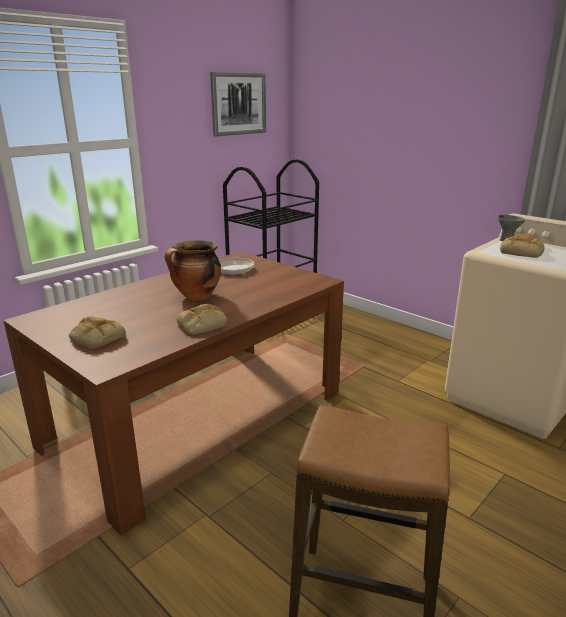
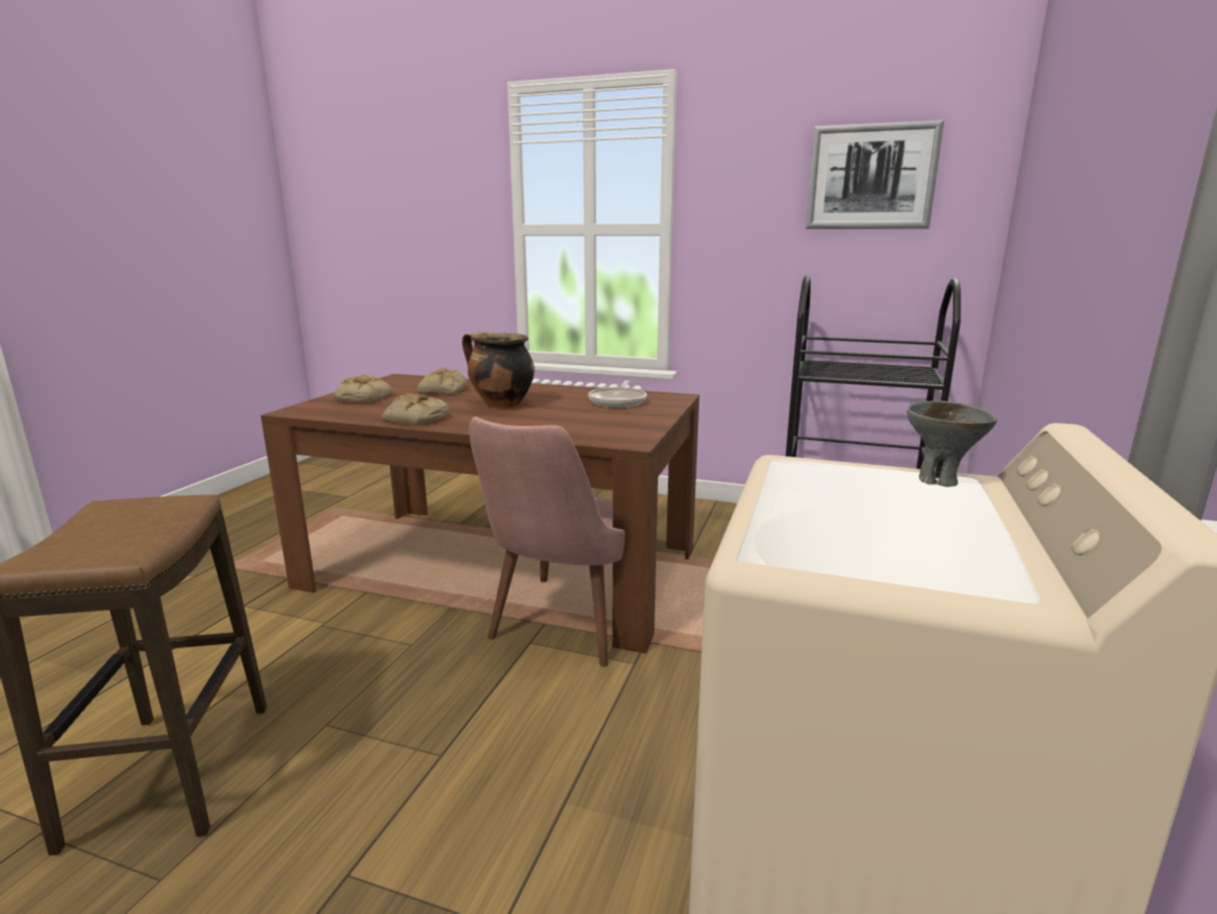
camera: 65 degrees right, 5 degrees down
(298, 411) = (563, 630): none -> pink chair
(521, 252) = (850, 496): bread -> bread (443, 390)

